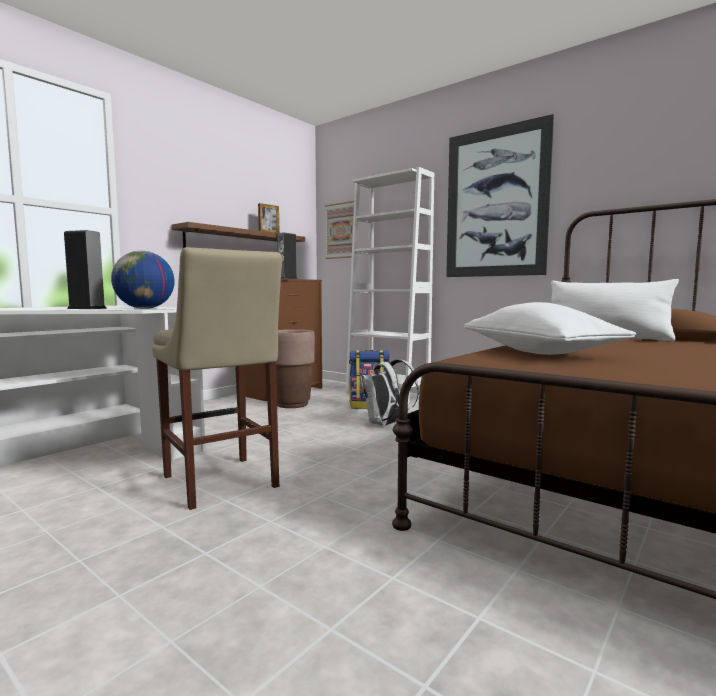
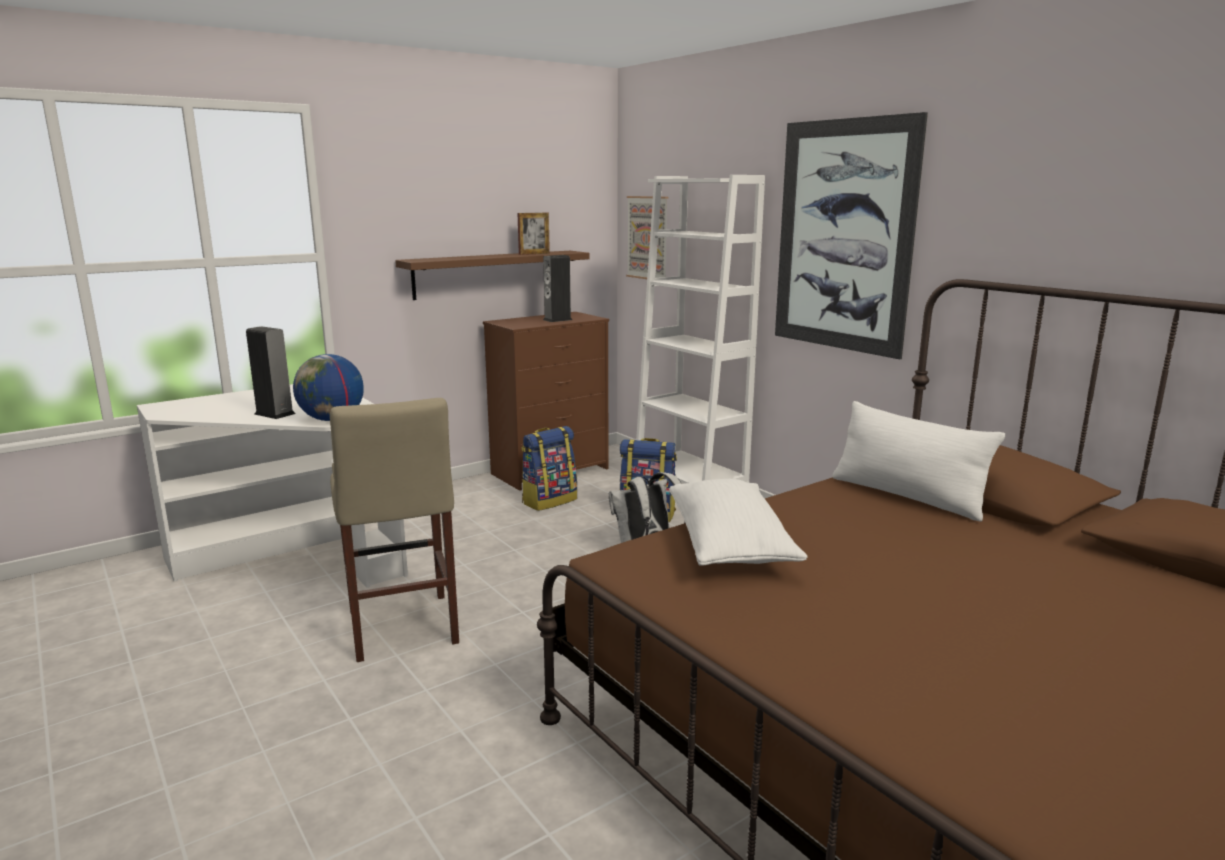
camera: 15 degrees right, 10 degrees up
(292, 404) = (549, 501): brown planter -> backpack

